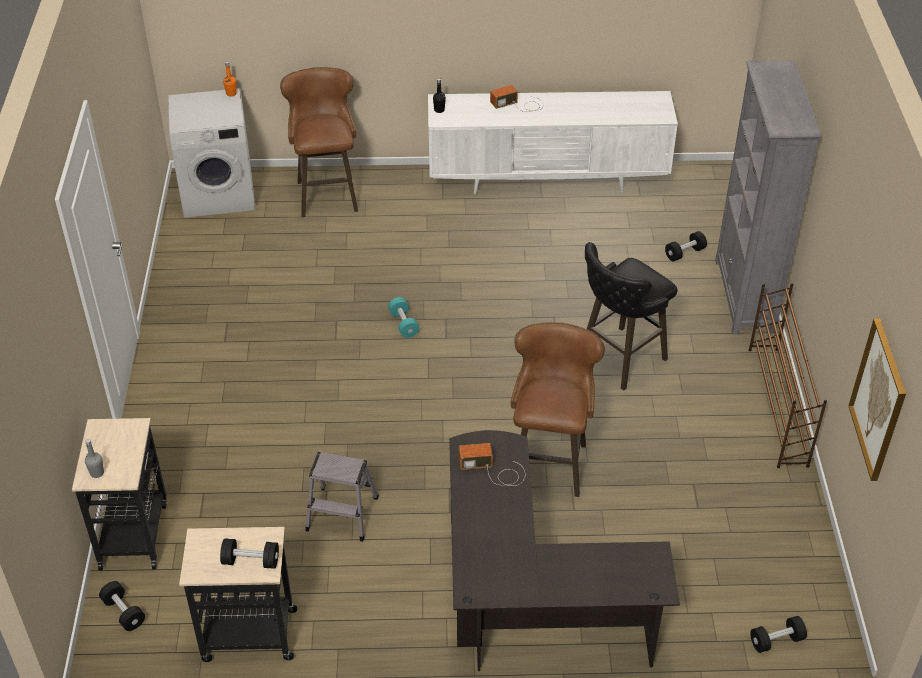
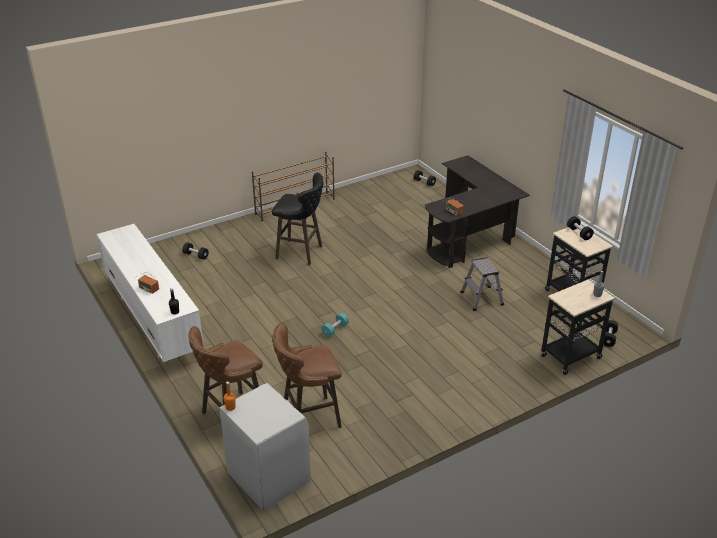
camera: 120 degrees left, 10 degrees down
(549, 462) = (389, 252): brown stool -> brown stool (308, 418)
(744, 296) = (221, 230): grey bookcase -> none
(878, 400) = (362, 95): picture -> none

